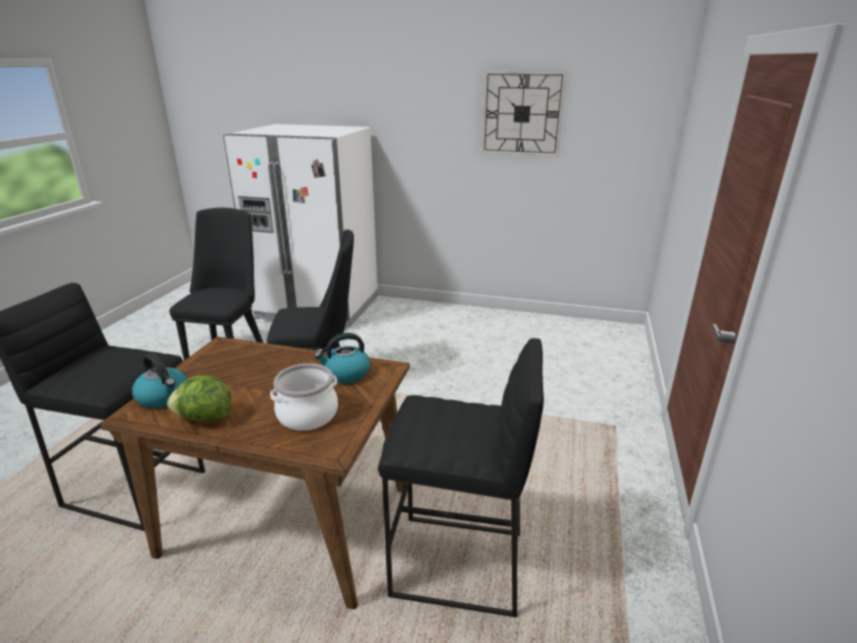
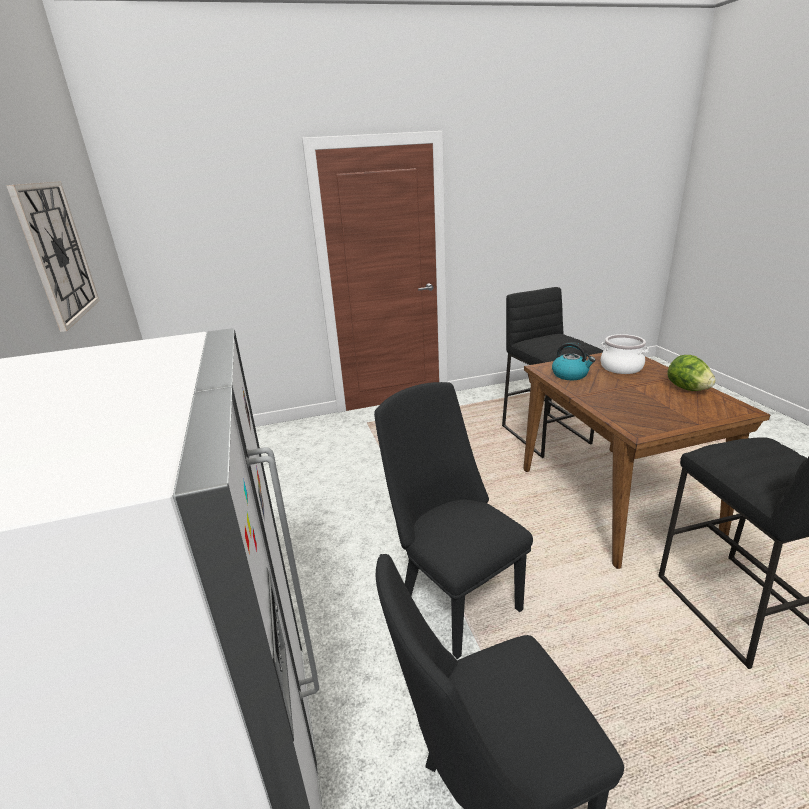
camera: 120 degrees left, 0 degrees up
(164, 397) = (713, 411): kettle -> none

